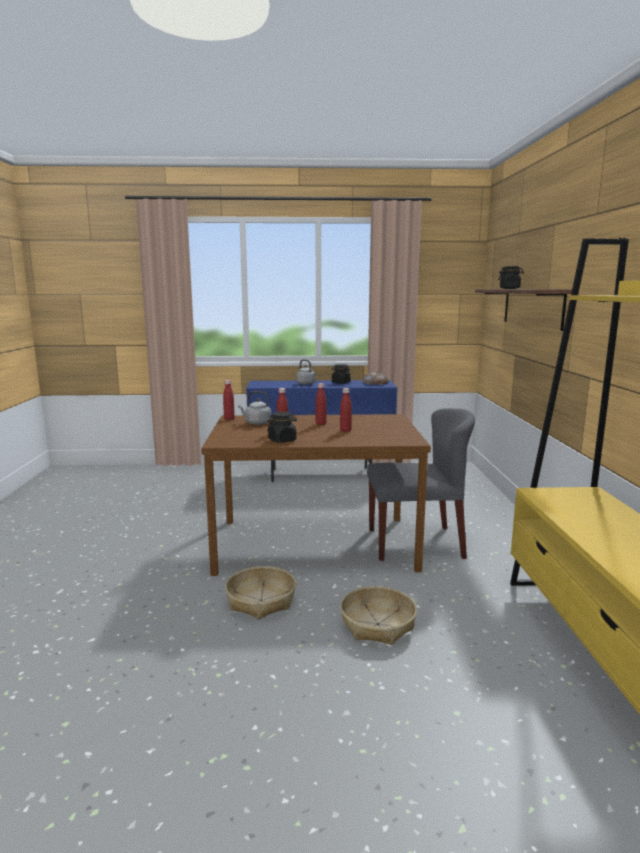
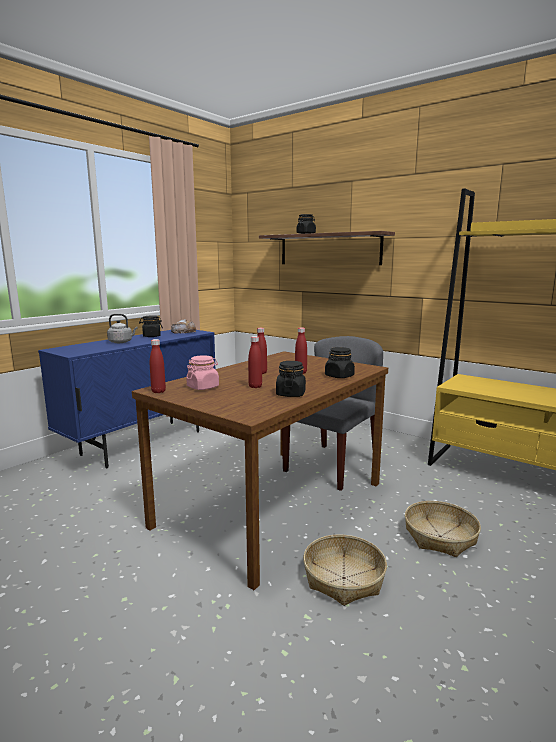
camera: 50 degrees left, 0 degrees up
(256, 423) = (203, 387): grey kettle -> pink jar
(360, 440) = (339, 376): none -> black jar

